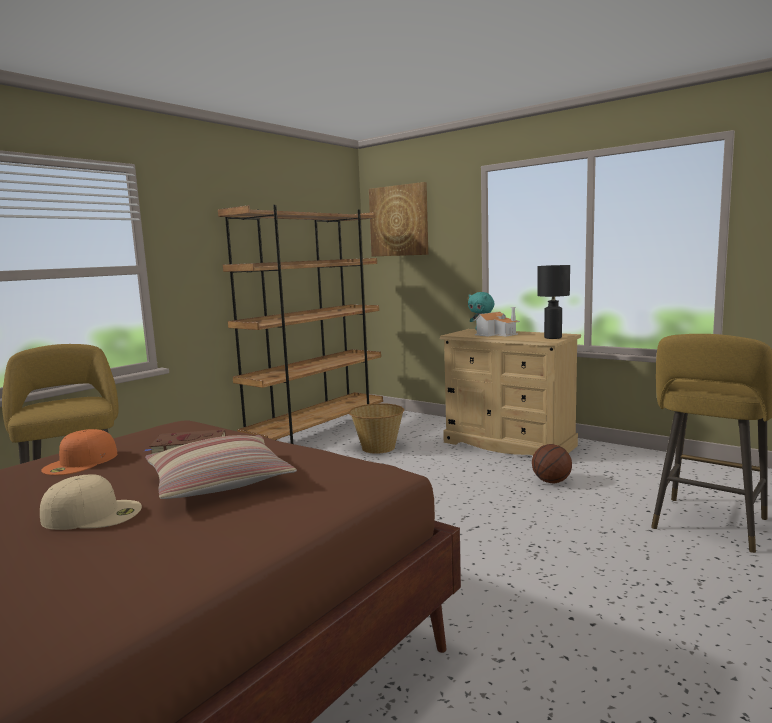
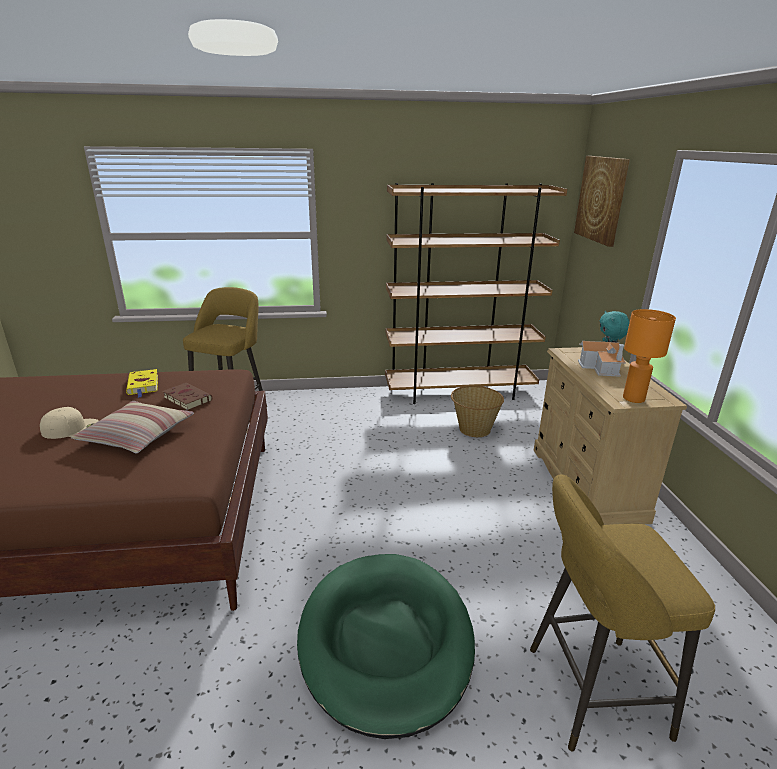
camera: 45 degrees right, 15 degrees up
(81, 462) = (143, 385): orange cap -> yellow book
(93, 514) = (71, 428): beige cap -> beige cap turned 60 degrees counterclockwise
(551, 481) = (542, 544): basketball -> none
(553, 338) = (633, 399): black table lamp -> orange table lamp
(585, 581) = (386, 641): none -> green dog bed

